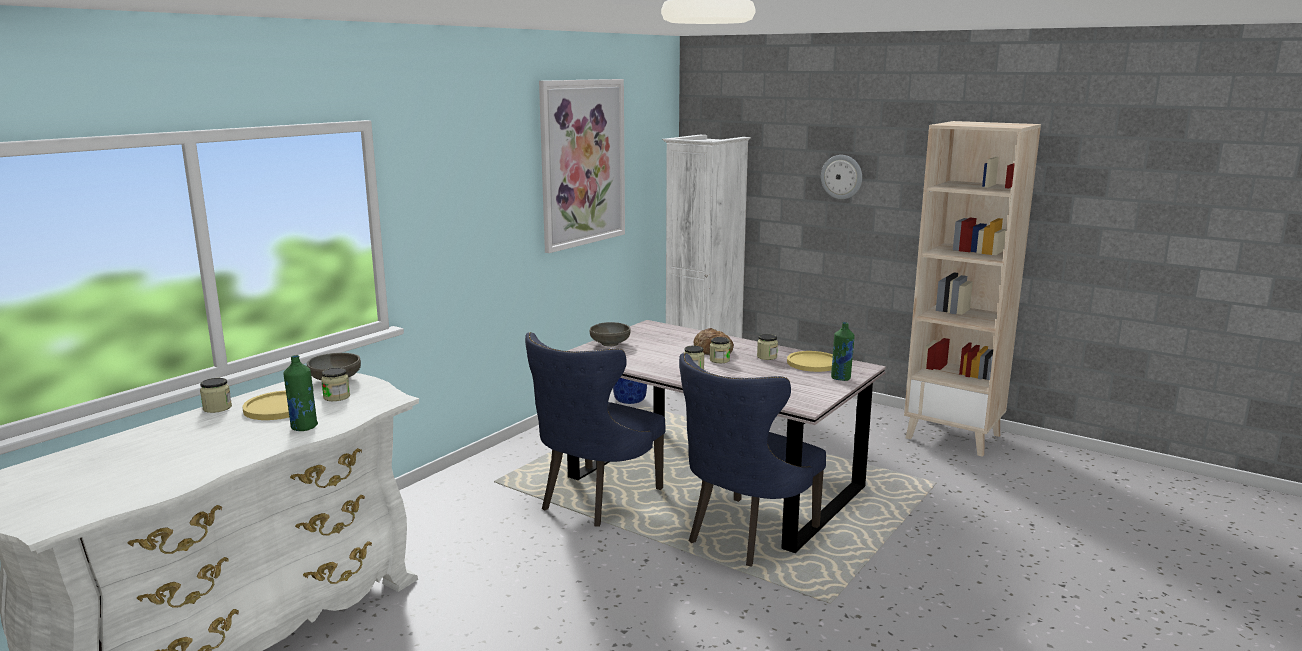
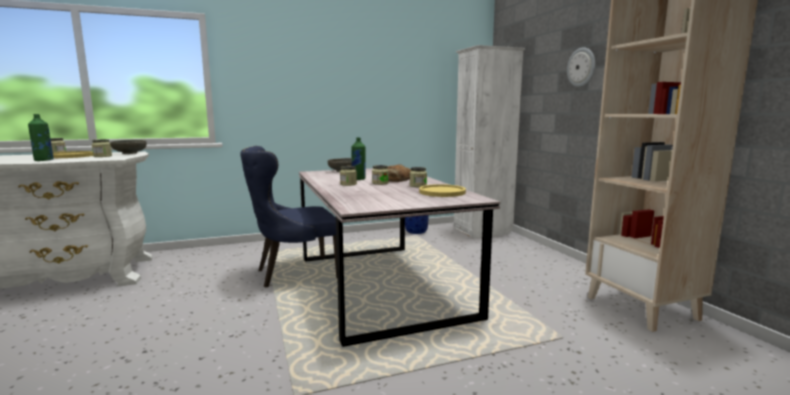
camera: 35 degrees right, 5 degrees down
(582, 163) = (390, 64): picture -> none
(746, 535) = (335, 322): blue chair -> none
(841, 378) = (437, 201): green bottle -> green bottle (358, 179)

